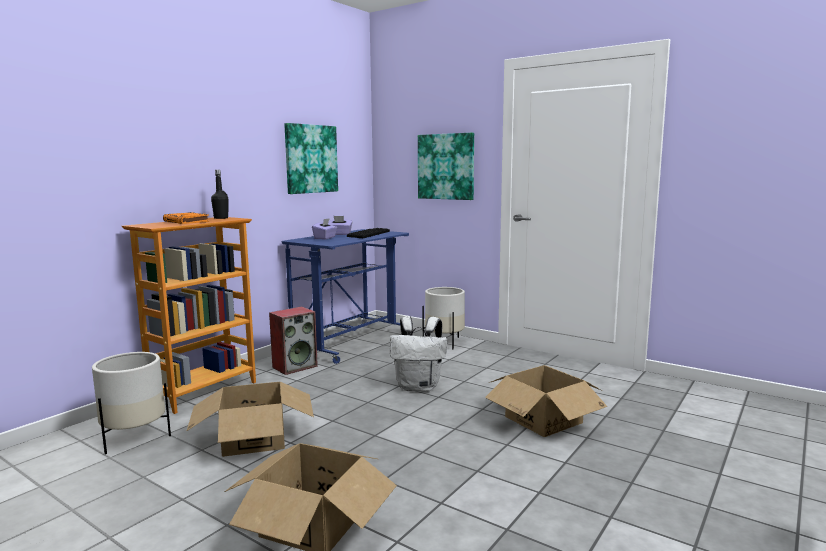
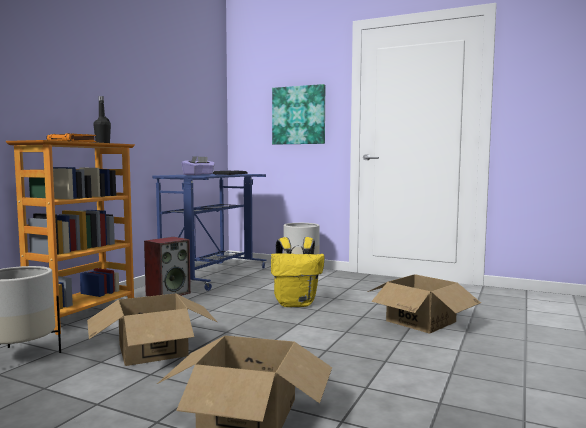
camera: 10 degrees left, 5 degrees down
(310, 159) = (177, 103): picture -> none
(419, 387) = (296, 304): white backpack -> yellow backpack

